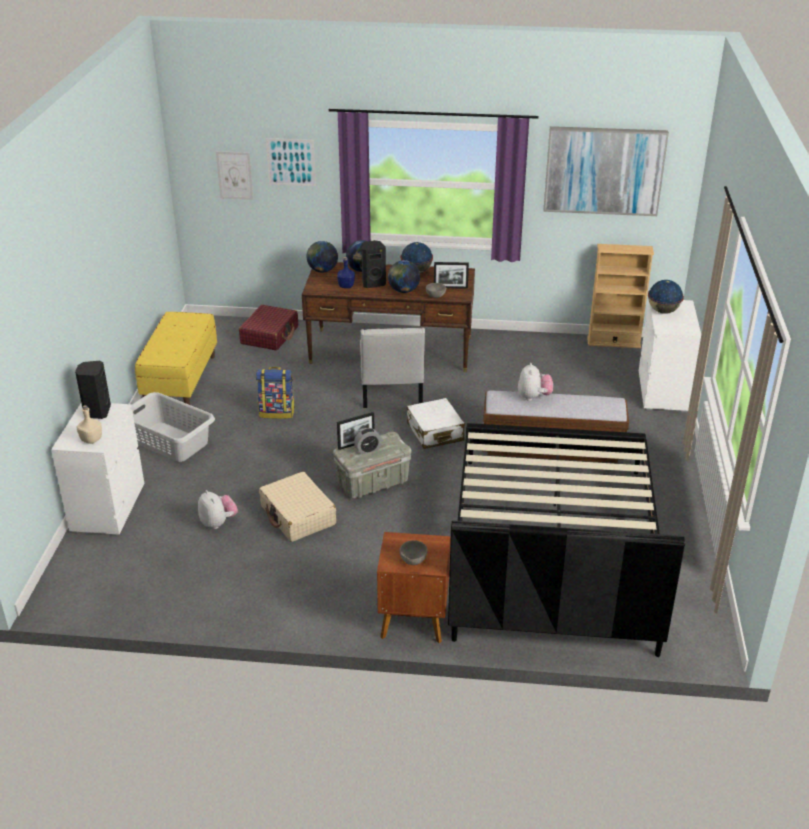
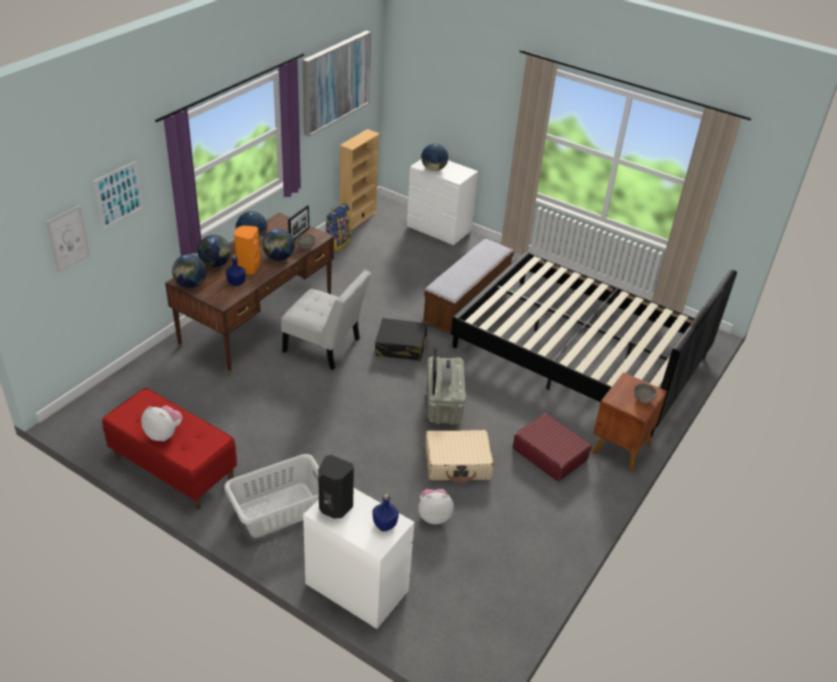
camera: 65 degrees left, 5 degrees up
(91, 439) = (384, 524): beige bottle -> blue bottle
(180, 381) = (173, 468): yellow bench -> red bench
(270, 335) = (152, 380): red suitcase -> red suitcase (549, 454)
(277, 412) = (293, 422): backpack -> backpack (337, 243)
(373, 283) = (248, 268): black speaker -> orange speaker
(435, 432) = (401, 347): white suitcase -> black suitcase
(533, 397) = (455, 272): plush toy -> plush toy (164, 434)

